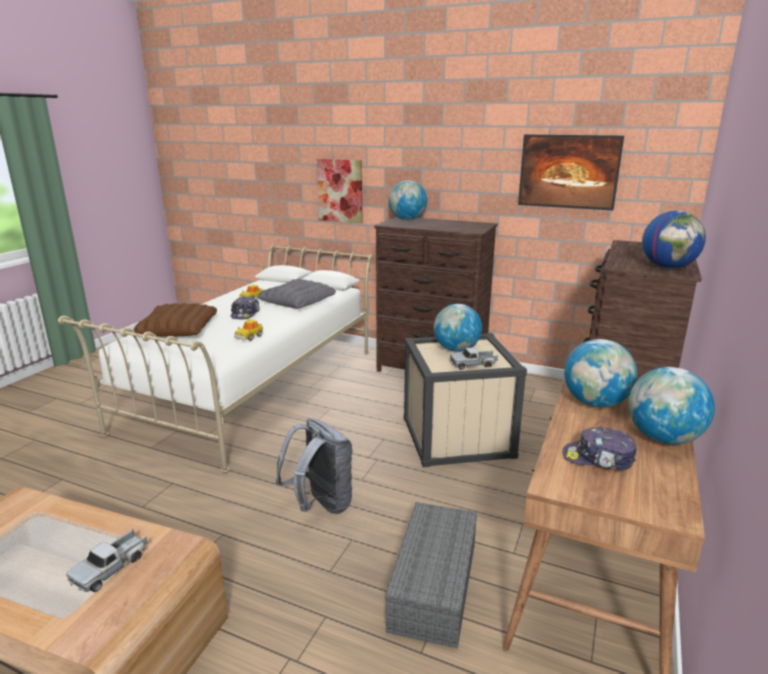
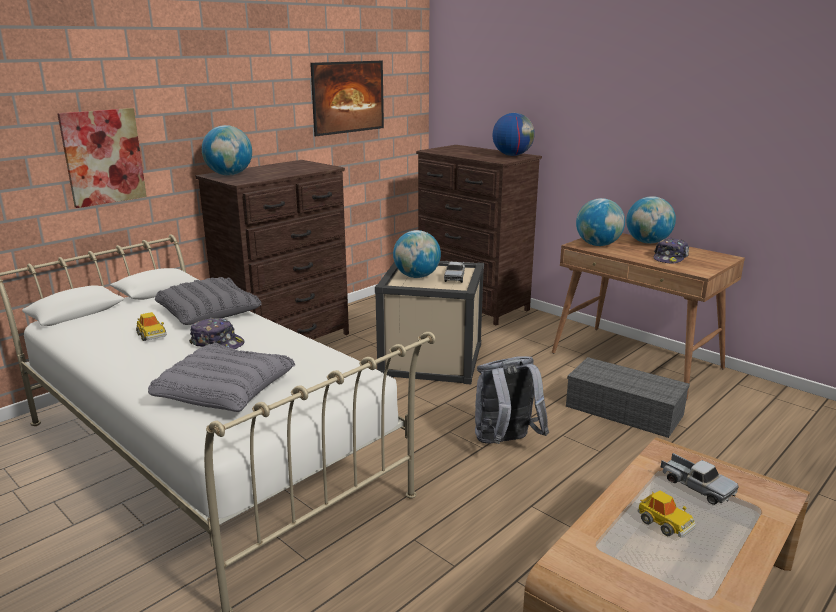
camera: 70 degrees left, 0 degrees up
(178, 329) = (225, 390): brown pillow -> grey pillow
(249, 337) = (311, 347): toy car -> toy car (664, 523)

